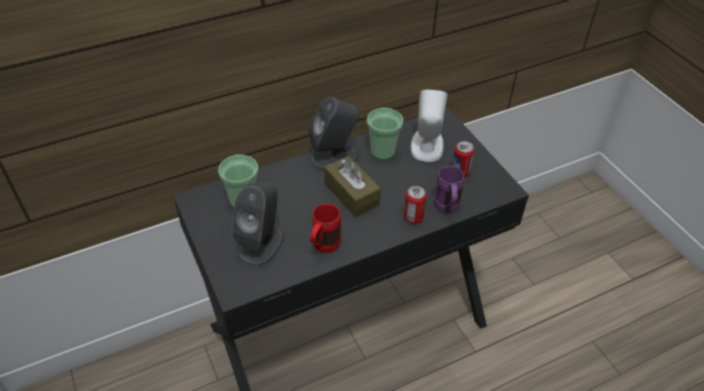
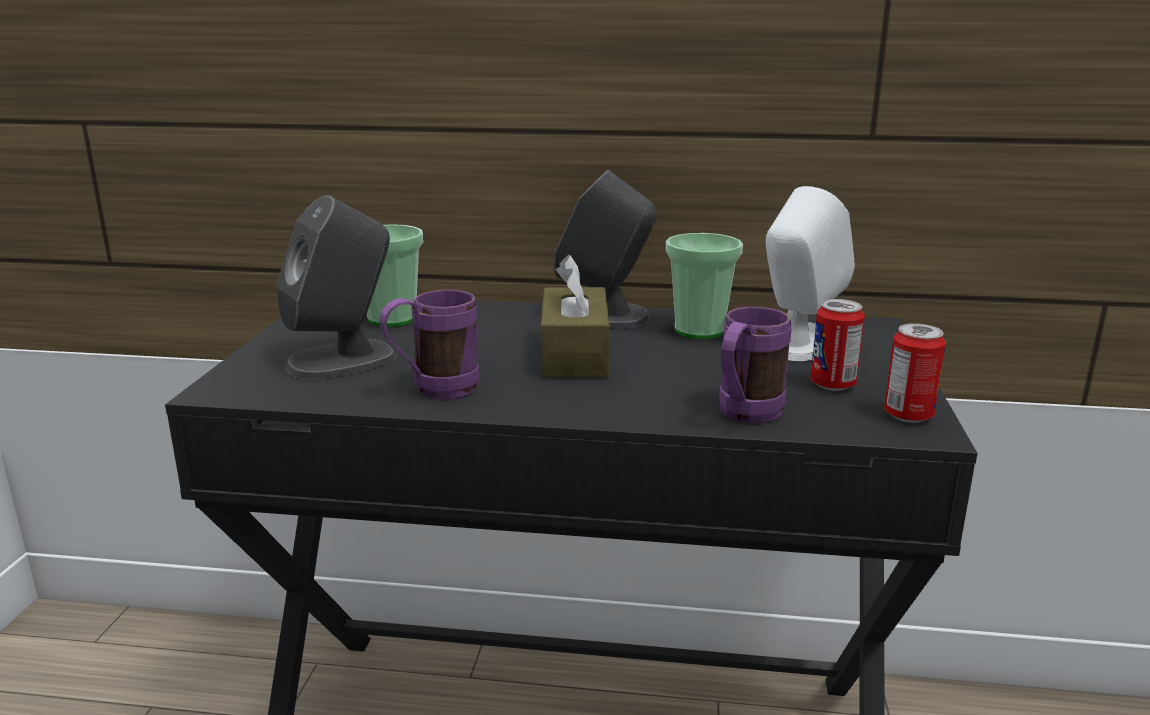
camera: 35 degrees right, 25 degrees down
(323, 247) = (433, 390): red mug -> purple mug
(413, 218) = (653, 407): can -> can (908, 415)

